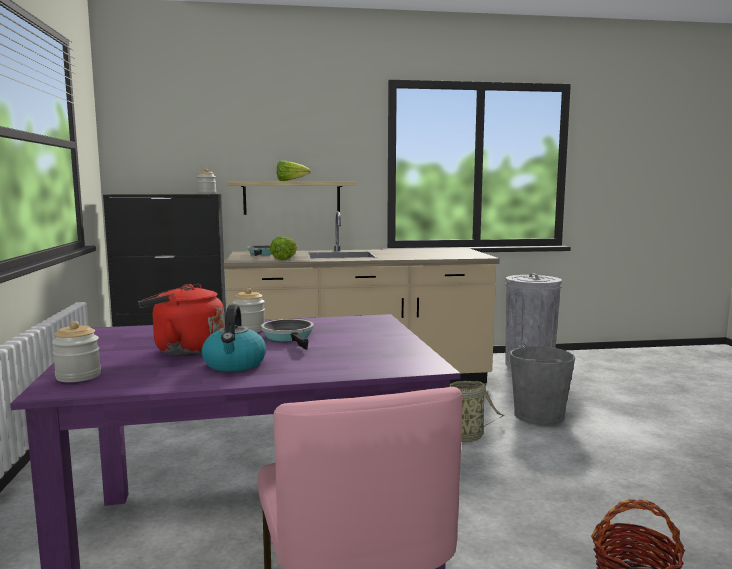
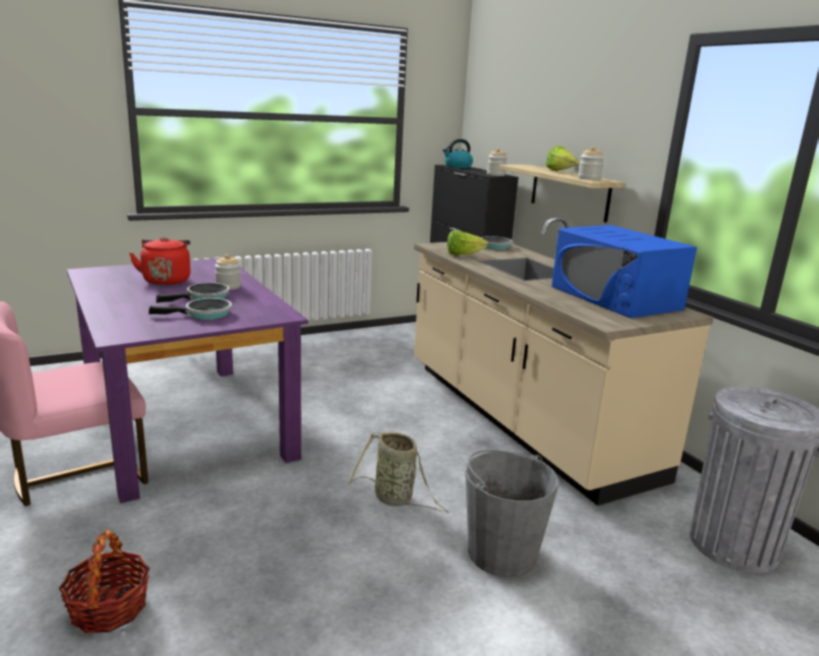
camera: 70 degrees right, 10 degrees up
(78, 376) = (109, 271): jar -> jar (589, 178)
(235, 364) = (129, 293): kettle -> kettle (457, 166)
(356, 338) = (204, 314): none -> frying pan
(427, 252) = (615, 298): none -> blue microwave

